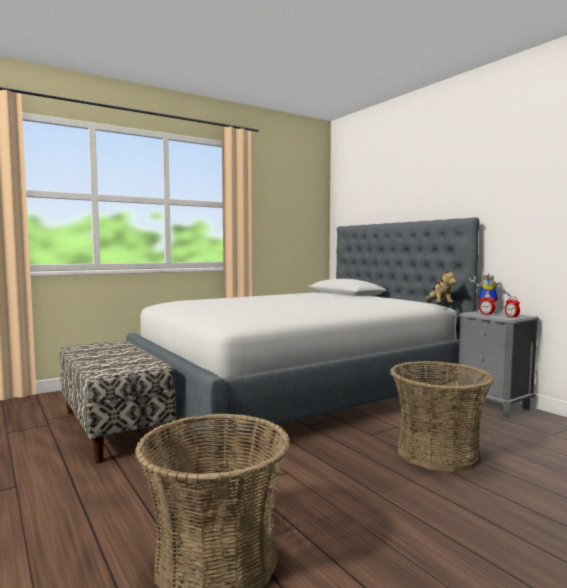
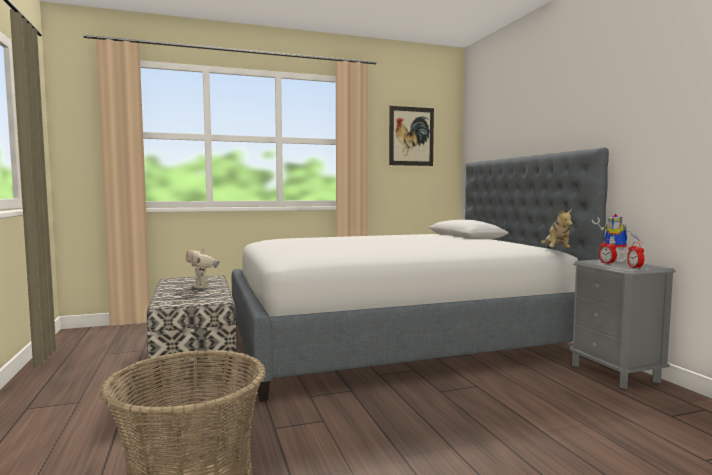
camera: 15 degrees right, 0 degrees up
(119, 353) = (202, 287): none -> toy robot
(287, 201) = (411, 136): none -> picture
(438, 453) = (505, 420): basket -> none

